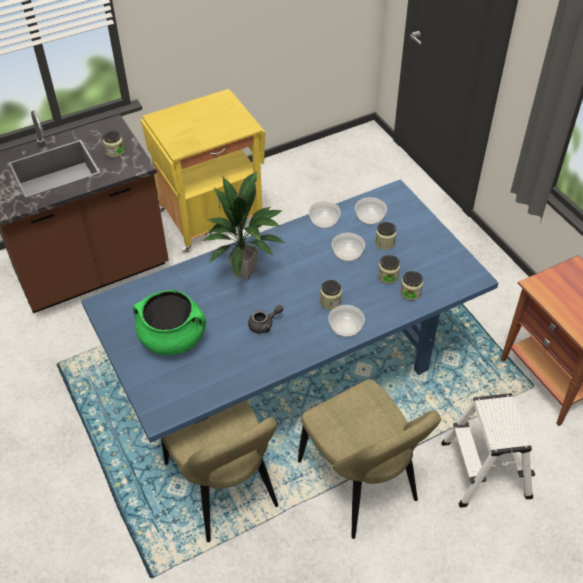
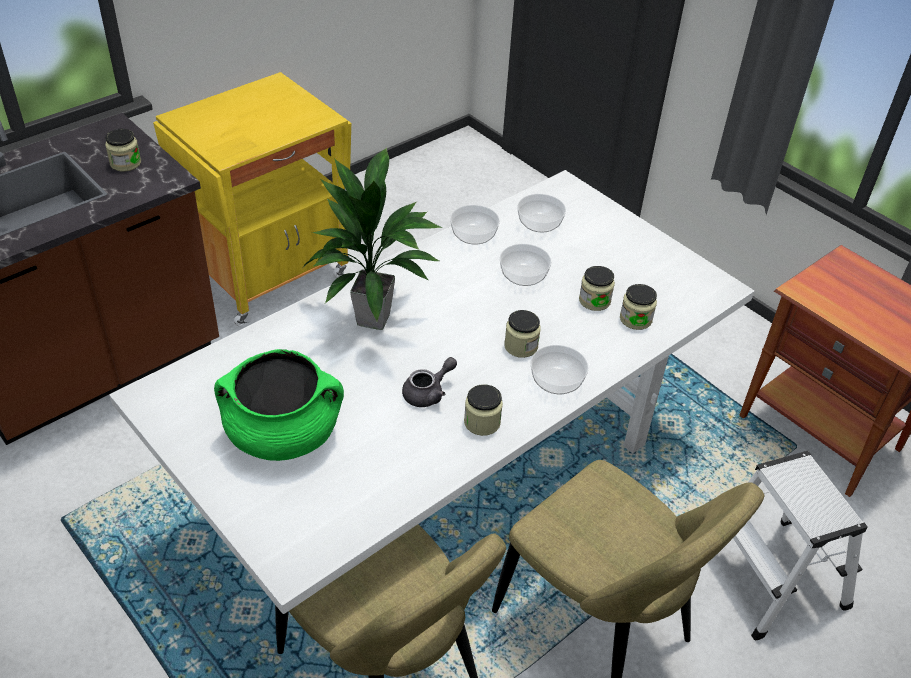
camera: 15 degrees left, 5 degrees down
(293, 374) = (448, 479): blue dining table -> white dining table
(385, 243) = (573, 255): jar -> jar (482, 422)

